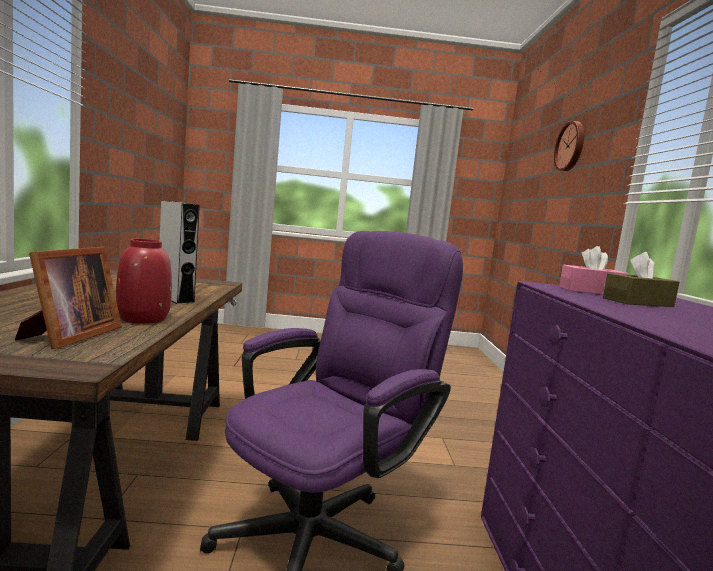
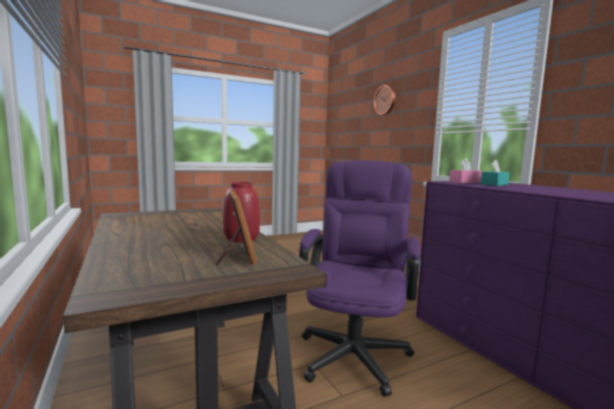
camera: 25 degrees left, 0 degrees up
(175, 298) = (218, 224): grey speaker -> none
(637, 302) = (494, 184): brown tissue box -> turquoise tissue box

